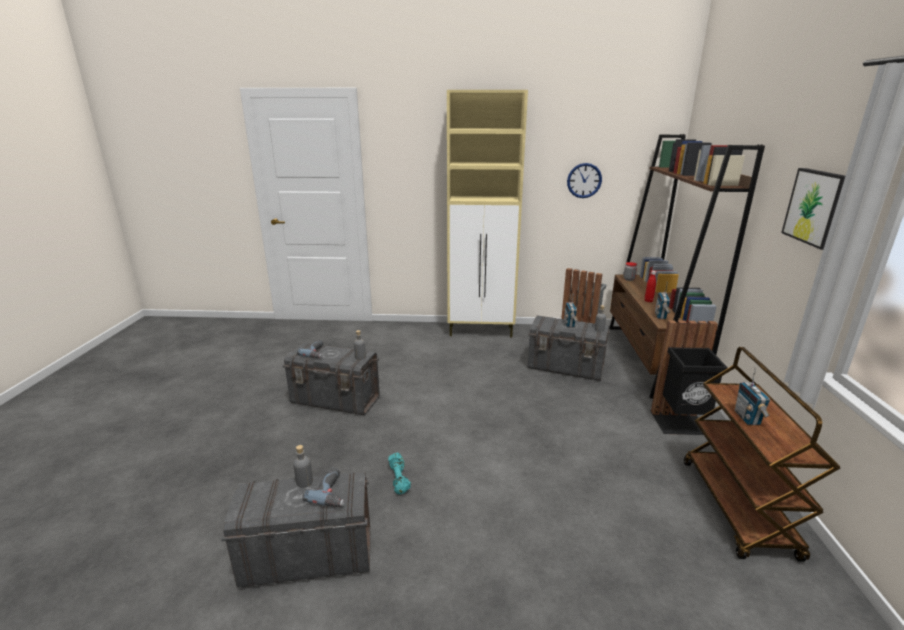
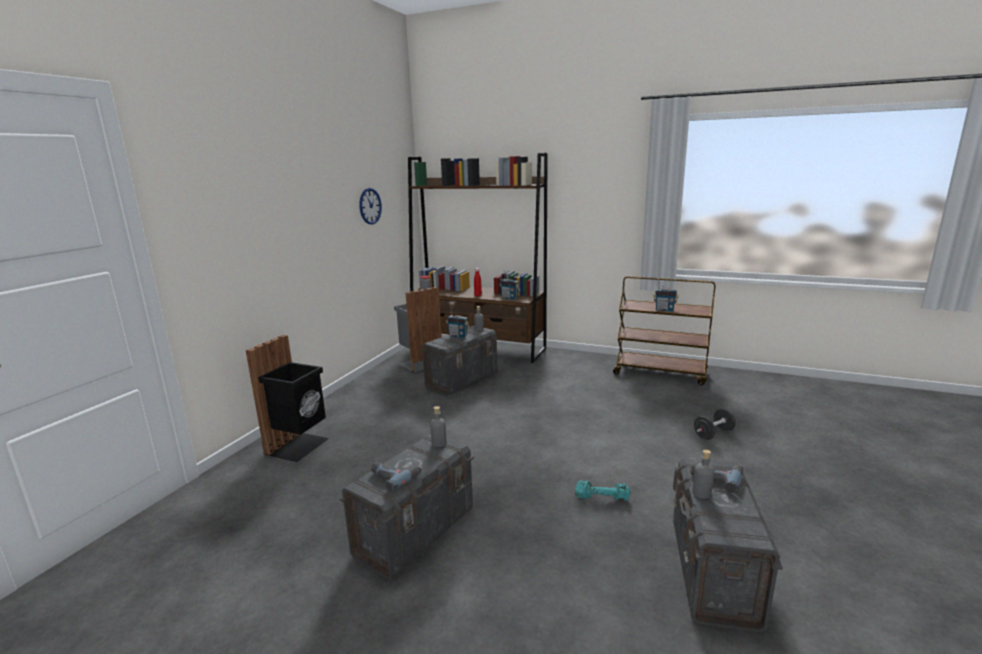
camera: 70 degrees left, 5 degrees down
(481, 331) = (342, 402): beige cabinet -> none
(577, 567) = (713, 434): none -> black dumbbell
(680, 424) = (570, 363): black trash can -> black trash can (299, 446)
(817, 207) = (612, 184): picture -> none

